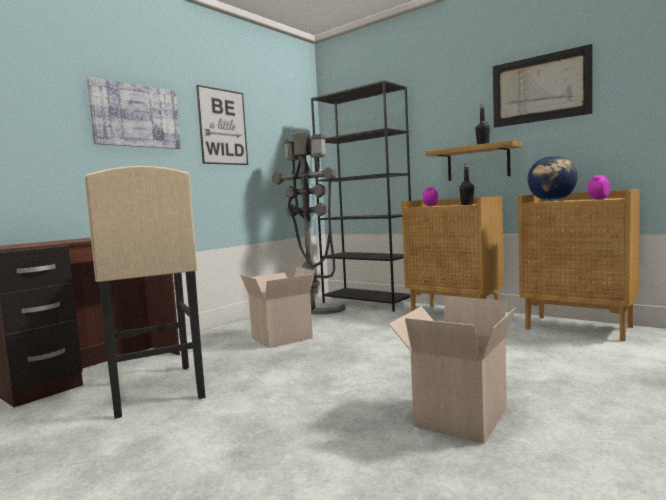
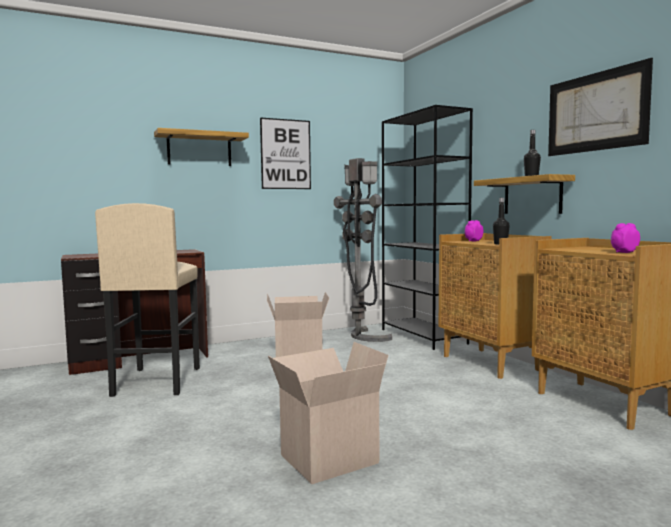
camera: 25 degrees right, 0 degrees up
(136, 116) = (199, 149): picture -> shelf
(552, 201) = (580, 249): globe -> none

